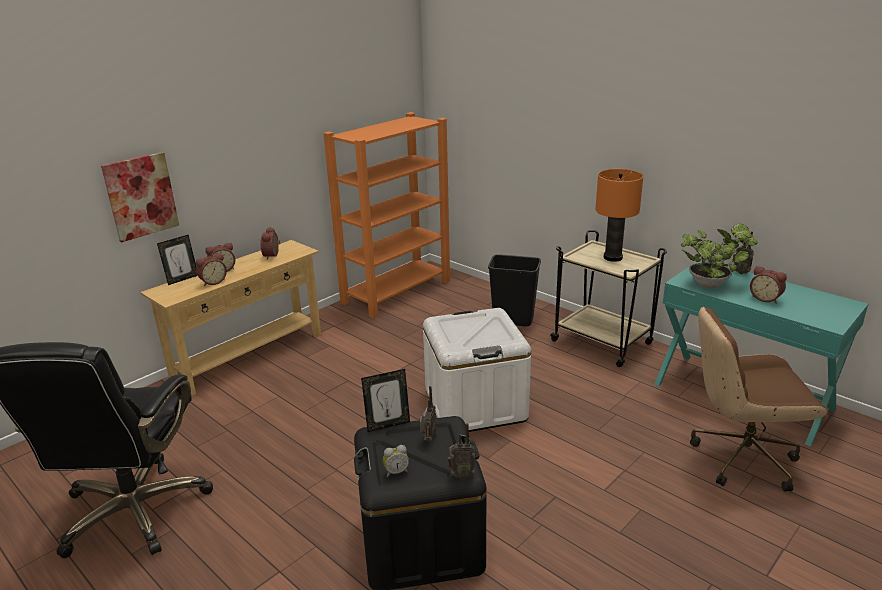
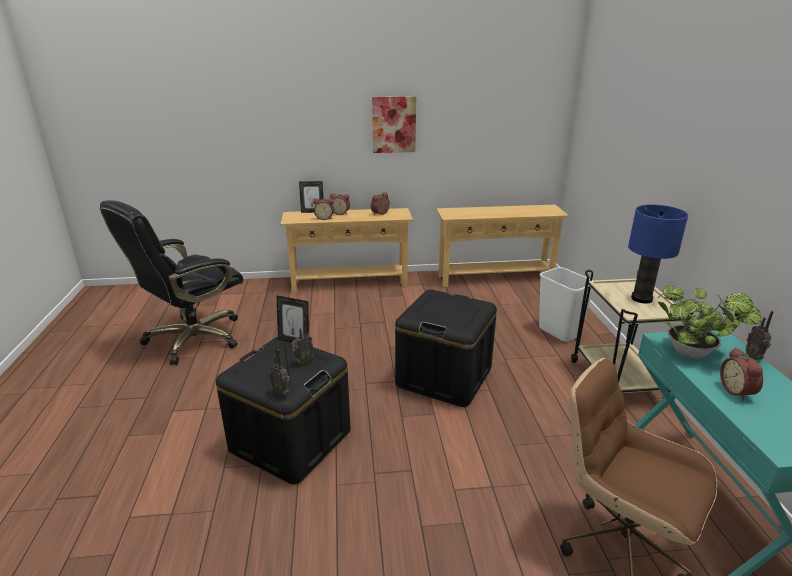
camera: 40 degrees right, 0 degrees up
(141, 196) = (295, 146): picture -> picture (394, 124)
(396, 292) = (495, 278): orange bookcase -> beige console table
(396, 472) = (256, 370): alarm clock -> none
(475, 404) = (444, 377): white storage box -> black storage box
(513, 320) = (559, 332): black trash can -> white trash can
(612, 258) = (641, 299): orange table lamp -> blue table lamp

